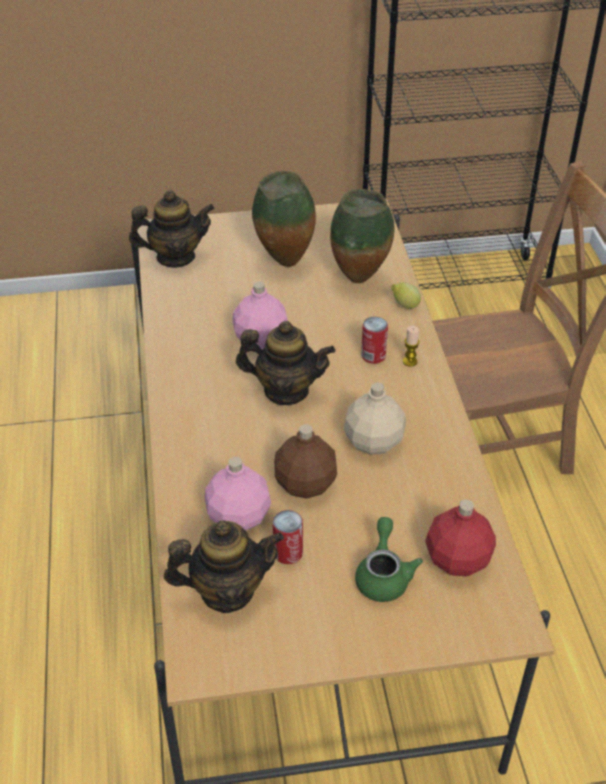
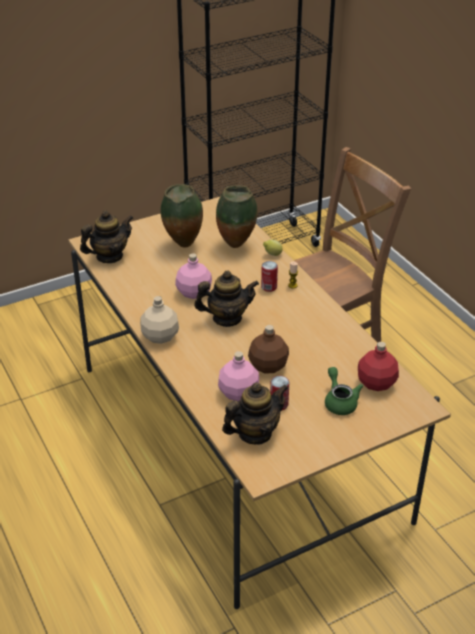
camera: 20 degrees left, 5 degrees down
(372, 441) = (295, 333): beige bottle -> beige bottle (159, 336)

